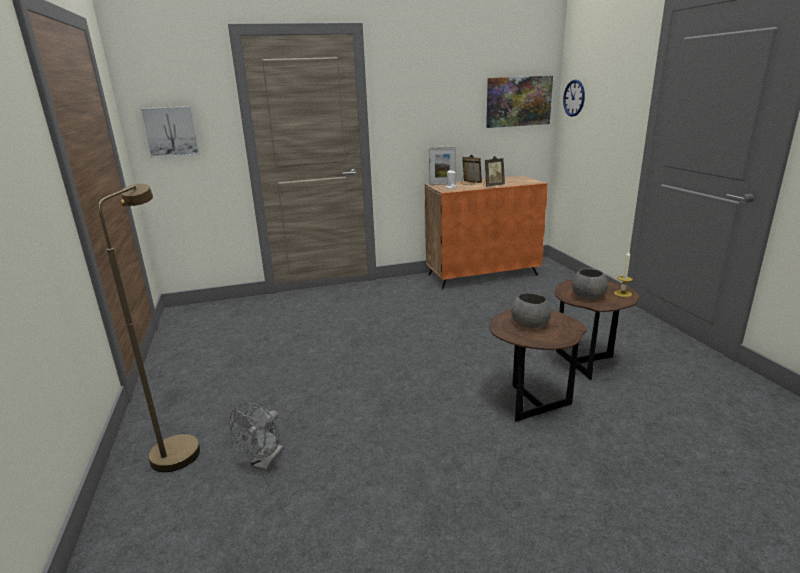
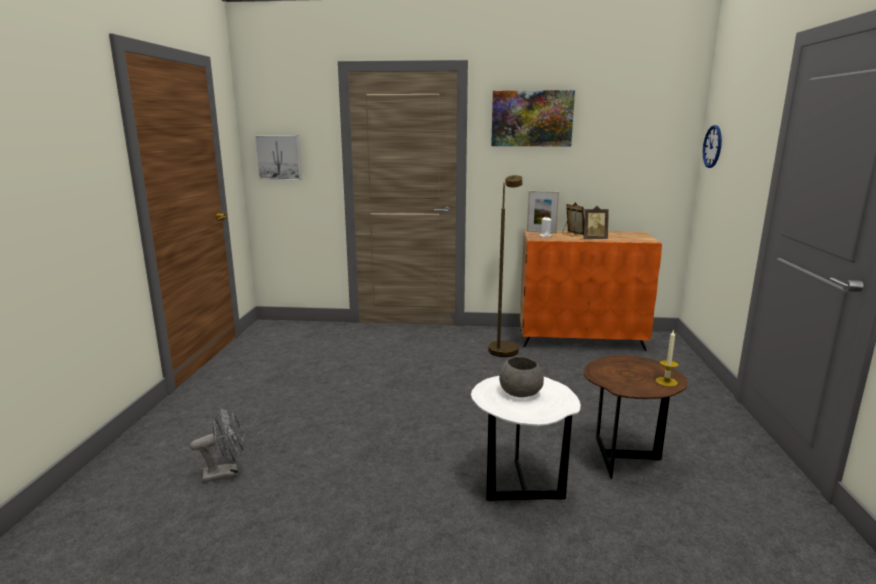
camera: 20 degrees right, 5 degrees down
(179, 446) = (174, 441): brown floor lamp -> brown floor lamp (504, 347)
(264, 462) = (226, 473): grey fan -> grey fan turned 150 degrees counterclockwise
(518, 101) = (646, 147): picture -> picture (532, 118)
(530, 402) = (520, 485): brown side table -> white side table
(588, 296) = (620, 377): grey bowl -> none

